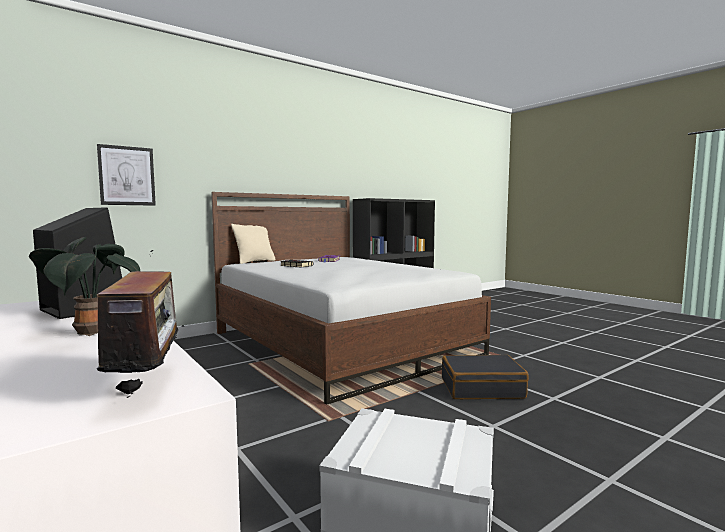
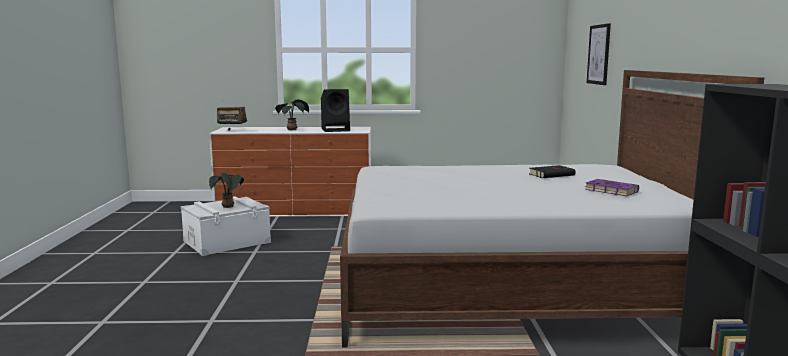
camera: 125 degrees right, 5 degrees up
(255, 261) = (631, 171): beige pillow -> none
(414, 436) = (228, 207): none -> potted plant
(481, 388) = (283, 303): black suitcase -> none

